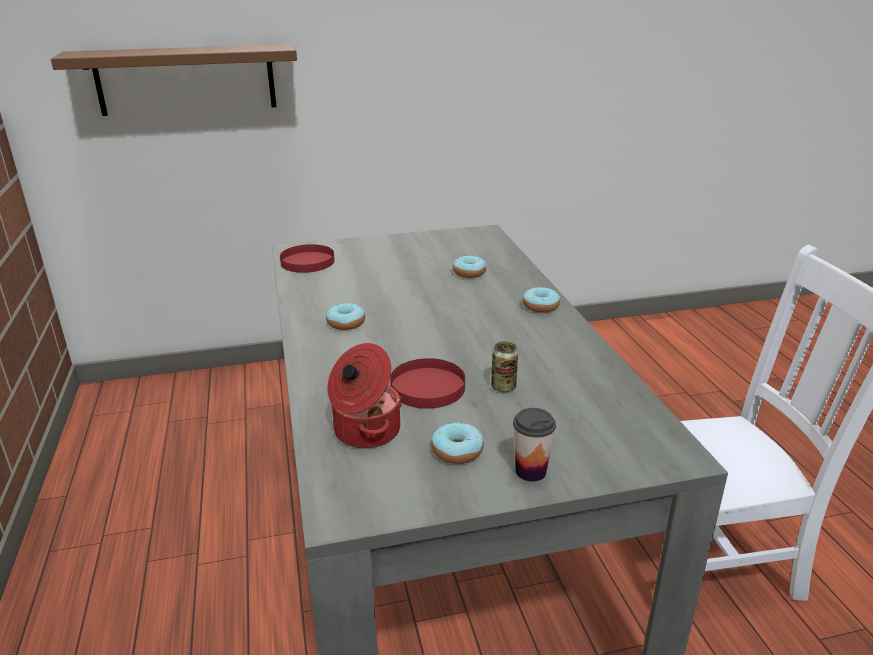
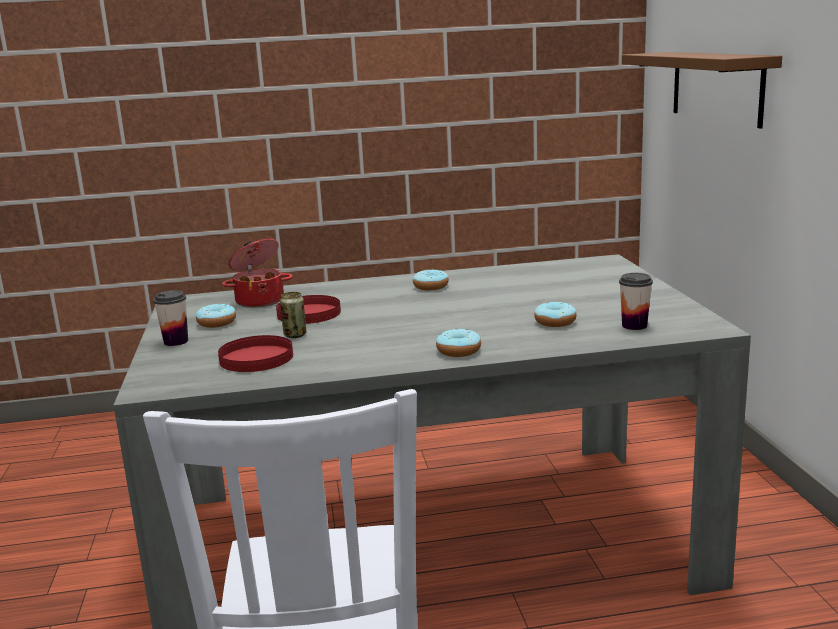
camera: 95 degrees right, 10 degrees down
(307, 261) = (573, 267): red plate -> red plate (256, 358)
(479, 250) = (634, 326): none -> cup

